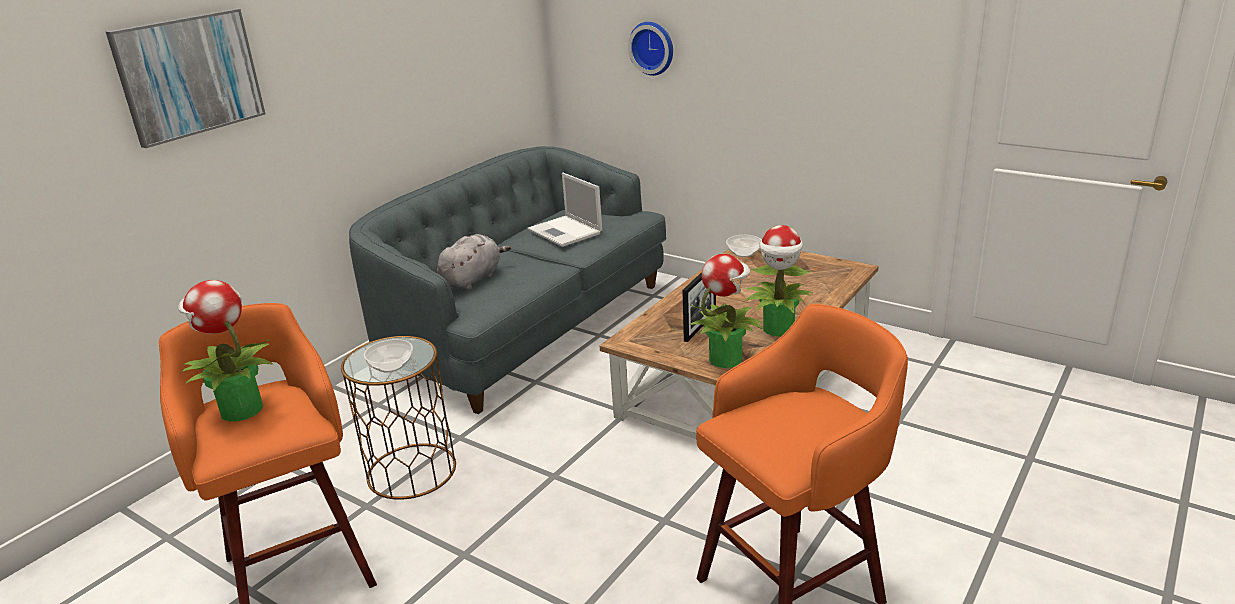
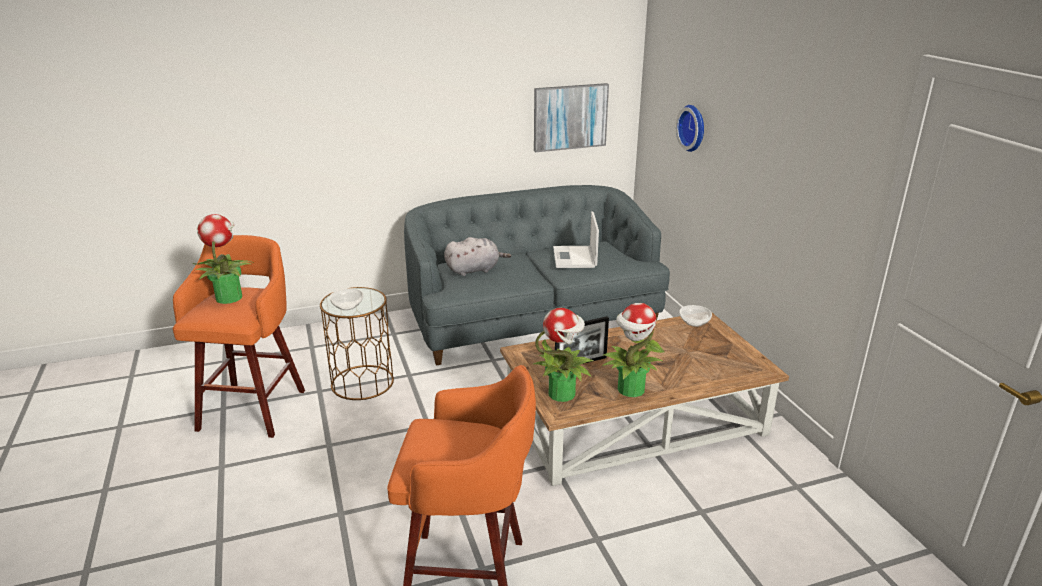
camera: 35 degrees right, 0 degrees up
(189, 76) = (314, 86): picture -> picture (570, 117)

